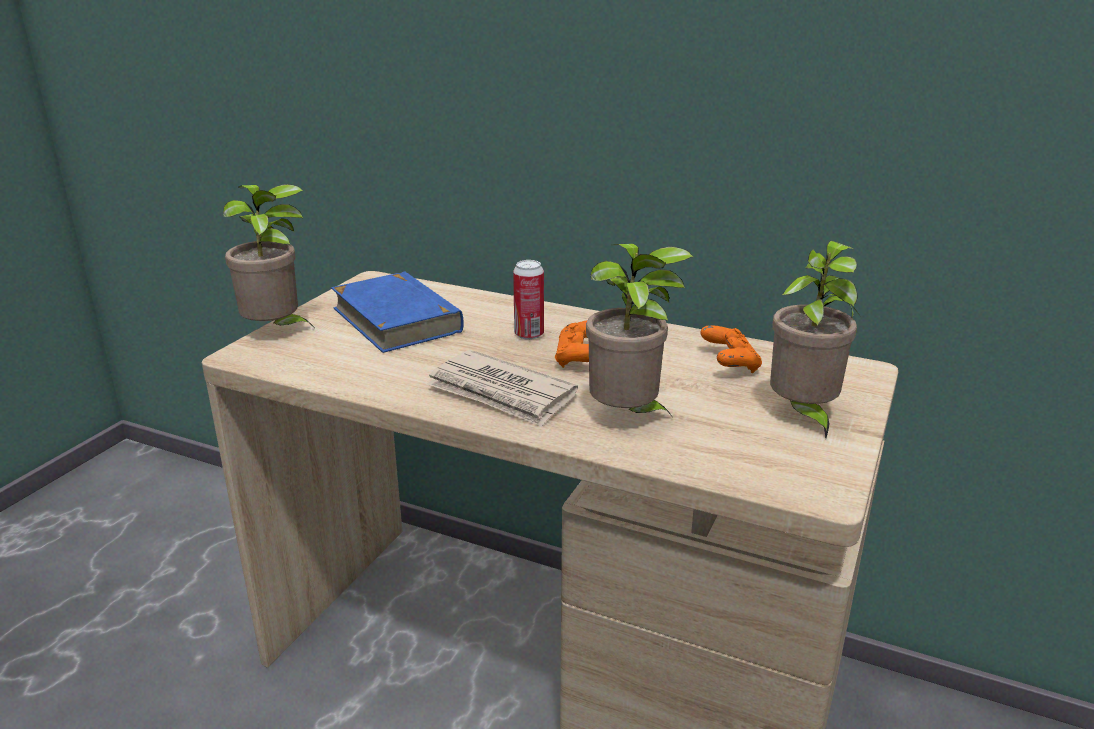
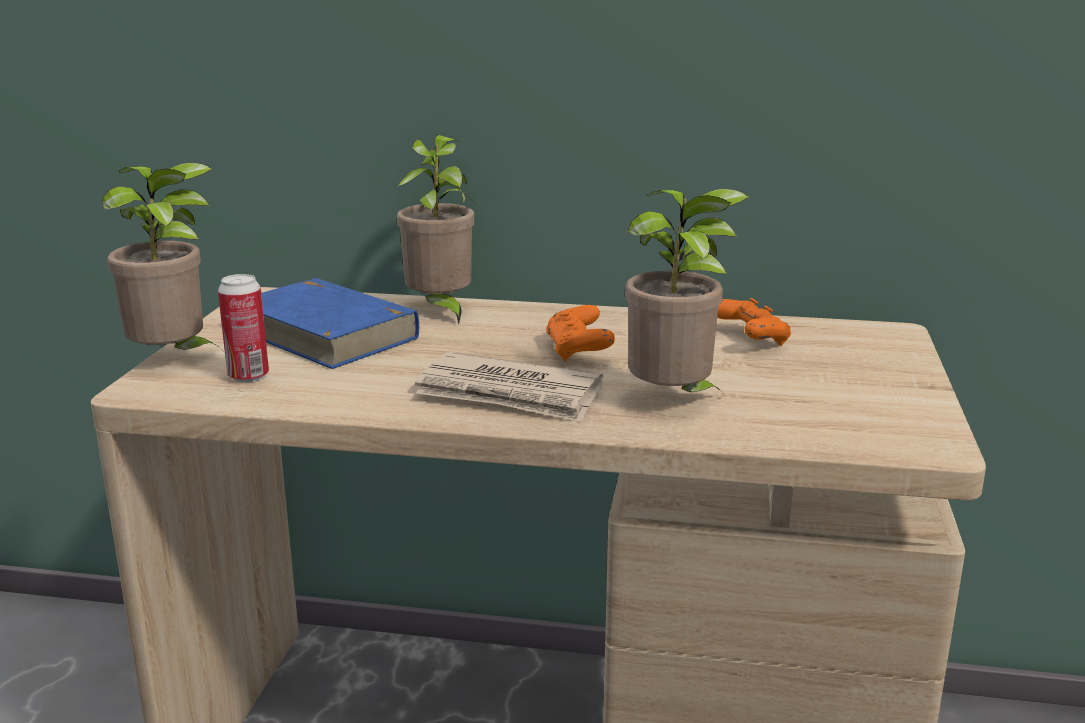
camera: 15 degrees left, 5 degrees down
(529, 335) = (501, 334): can -> can (248, 376)
(802, 416) = (861, 380): potted plant -> potted plant (440, 312)

